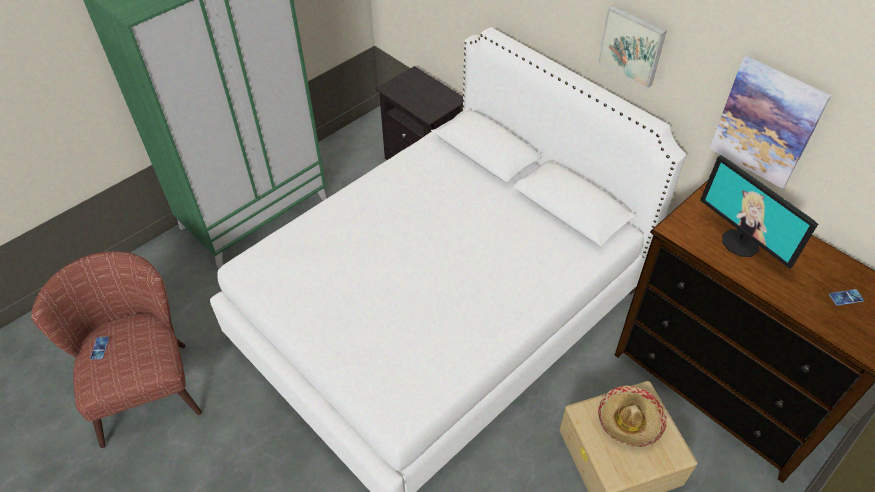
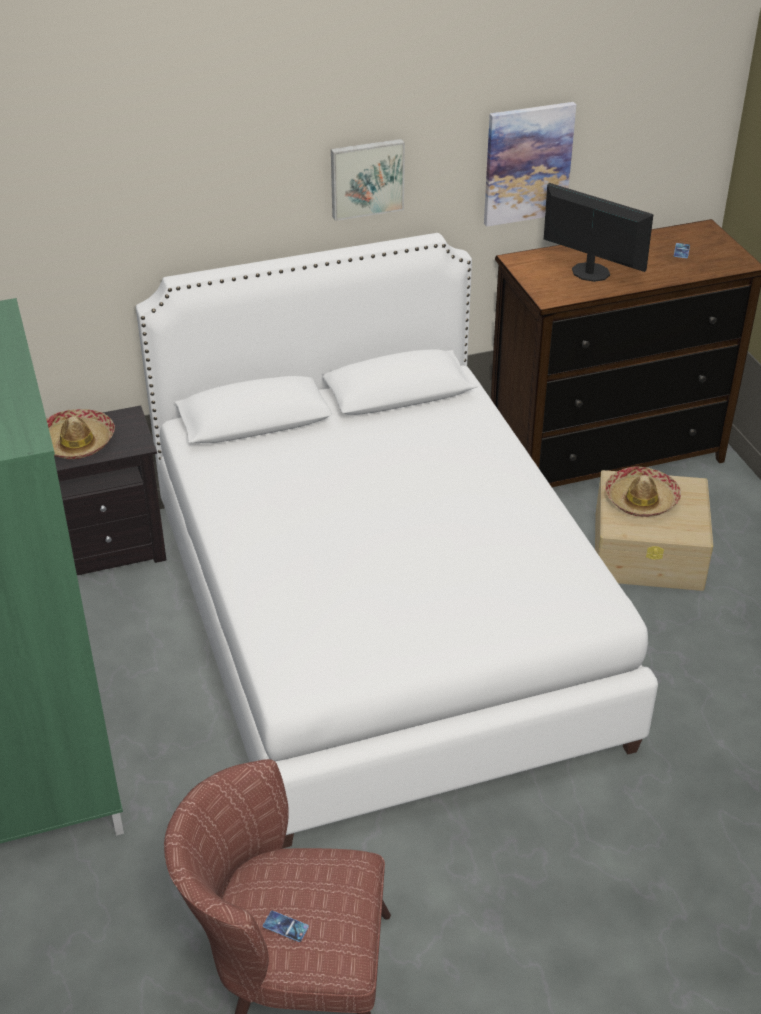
camera: 65 degrees left, 10 degrees down
(414, 91) = (77, 442): none -> hat
(741, 243) = (590, 272): monitor -> monitor turned 135 degrees counterclockwise

